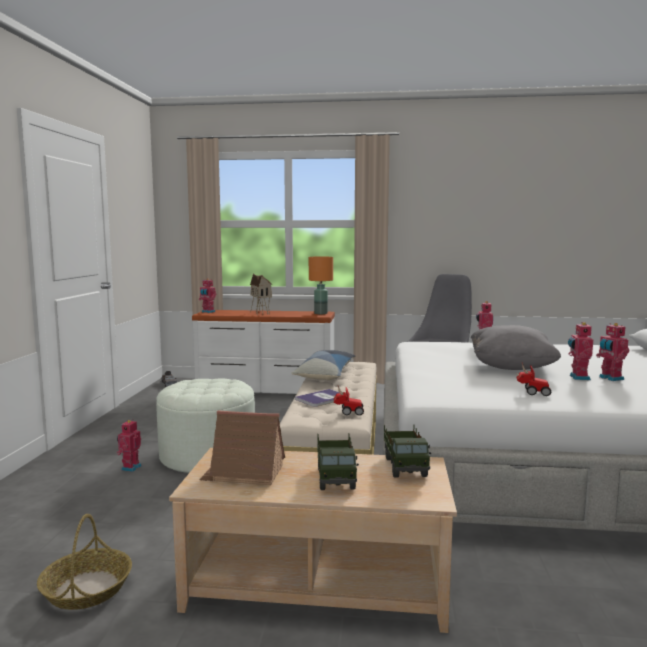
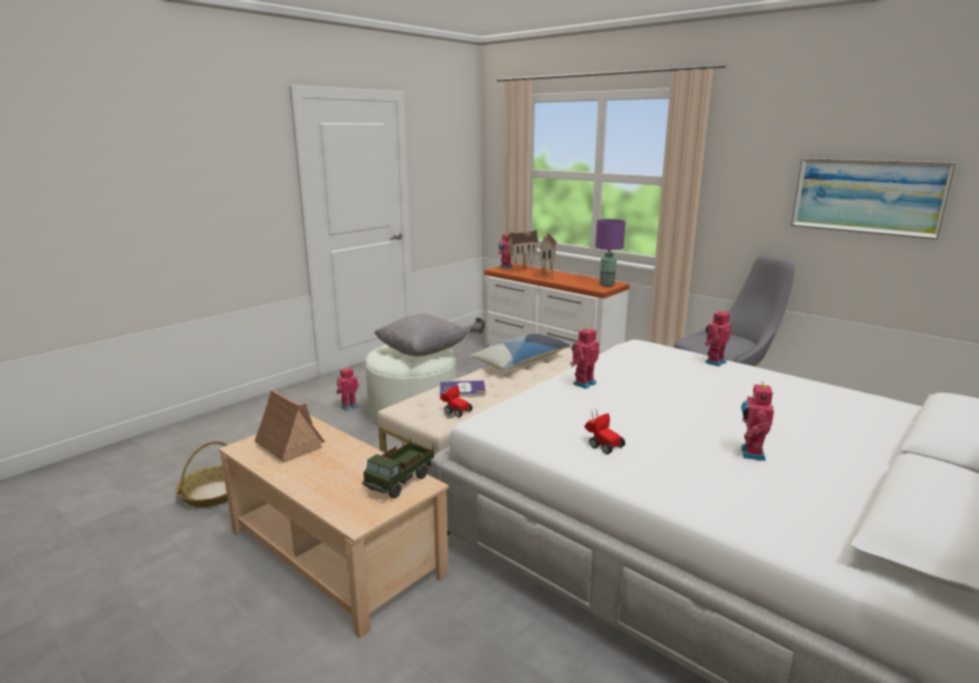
camera: 35 degrees right, 10 degrees up
(228, 313) = (521, 270): none -> toy house
(321, 313) = (607, 285): orange table lamp -> purple table lamp
(336, 477) = (334, 473): toy truck -> none
(505, 226) = (867, 196): none -> picture
(511, 368) = (664, 405): grey pillow -> grey pillow (422, 352)
(578, 377) = (709, 440): toy robot -> toy robot (583, 383)

